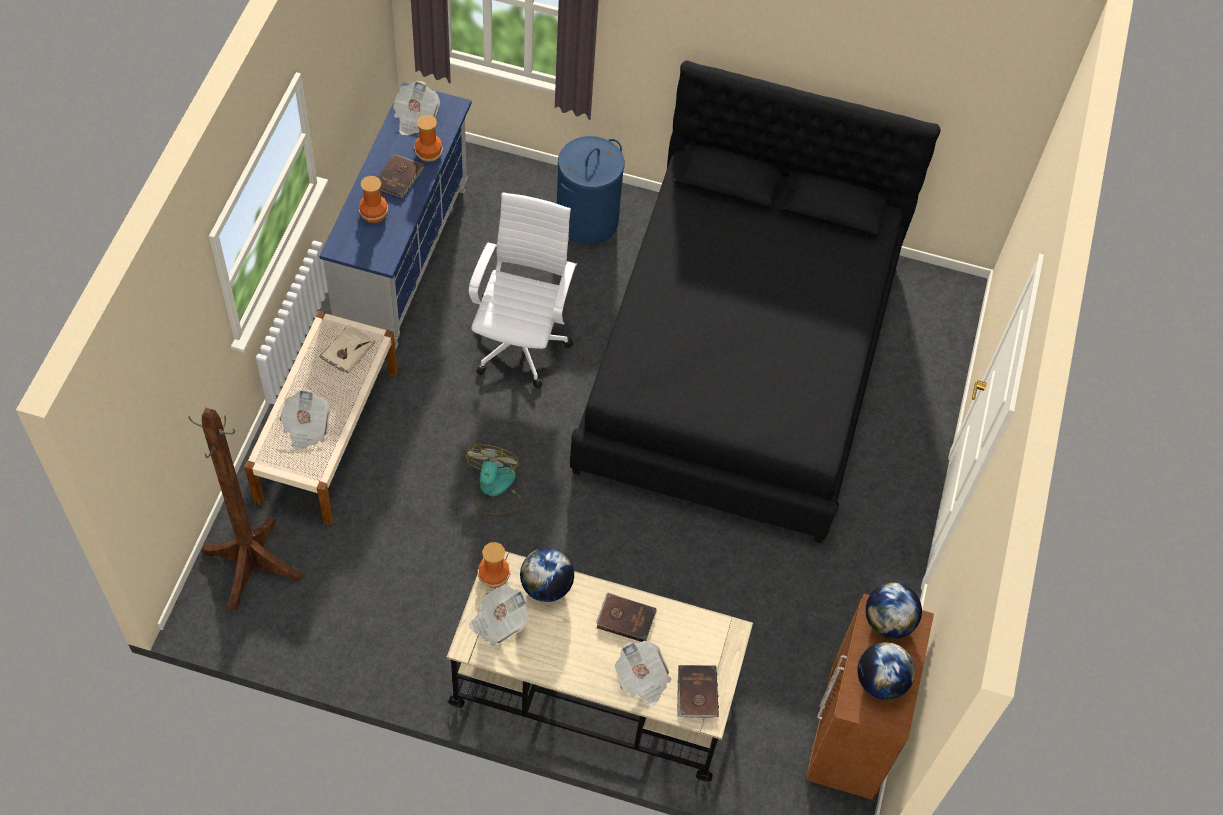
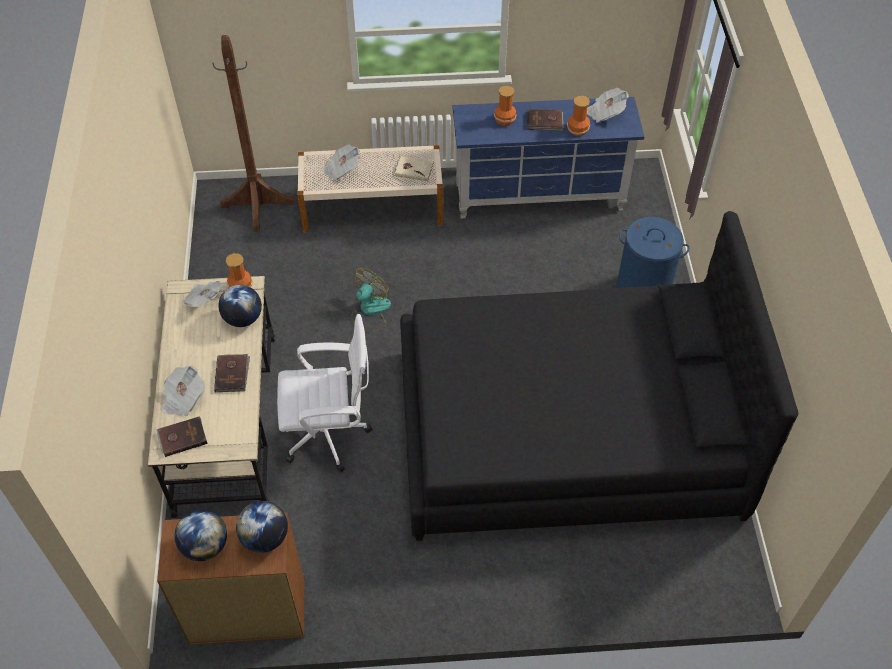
camera: 75 degrees right, 5 degrees down
(495, 489) = (370, 310): fan -> fan turned 45 degrees counterclockwise
(521, 342) = (505, 285): white office chair -> white office chair (330, 434)

